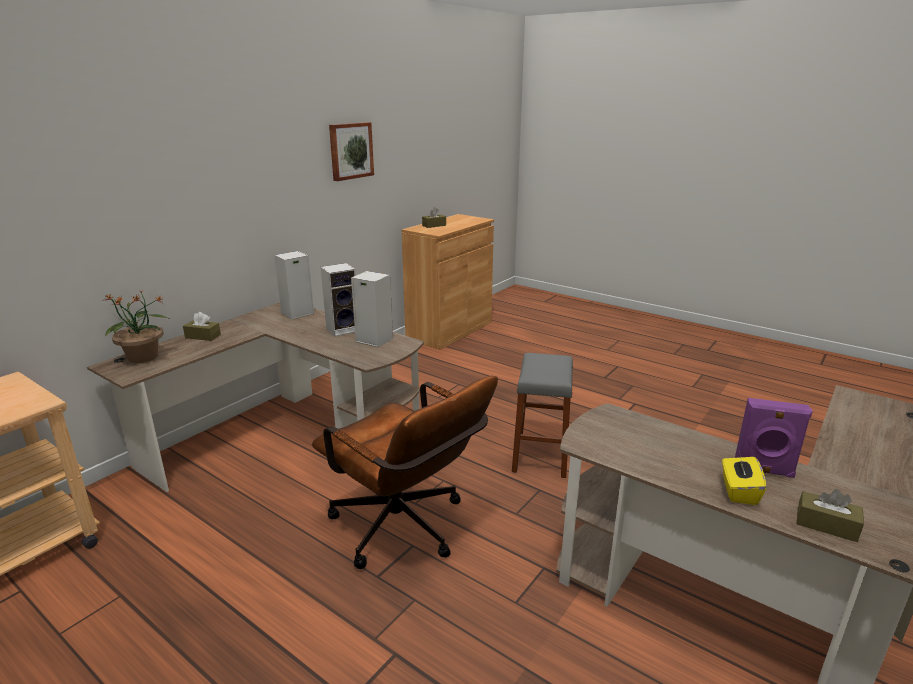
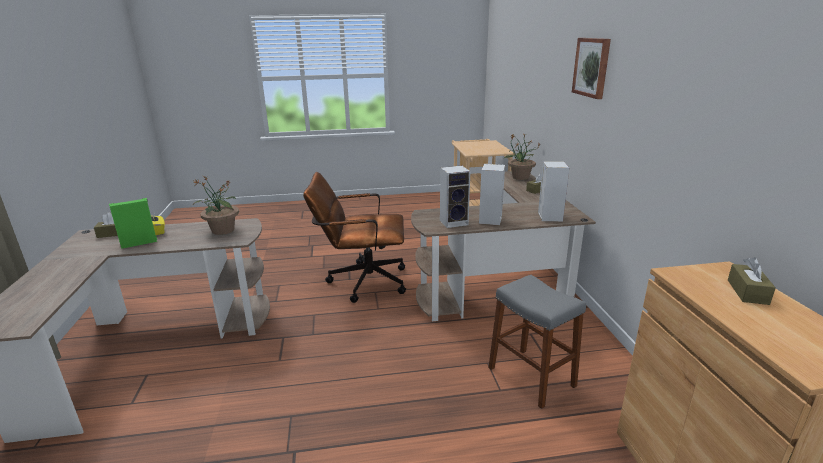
camera: 135 degrees right, 0 degrees up
(350, 151) = (701, 101): picture -> picture (592, 67)
(540, 454) = (337, 359): grey stool -> grey stool (531, 377)
(627, 442) = (222, 230): none -> potted plant
(763, 471) = (139, 243): purple speaker -> green speaker

